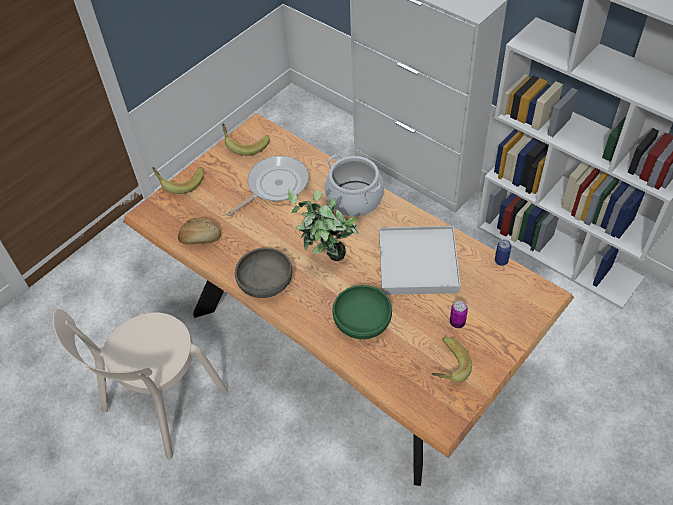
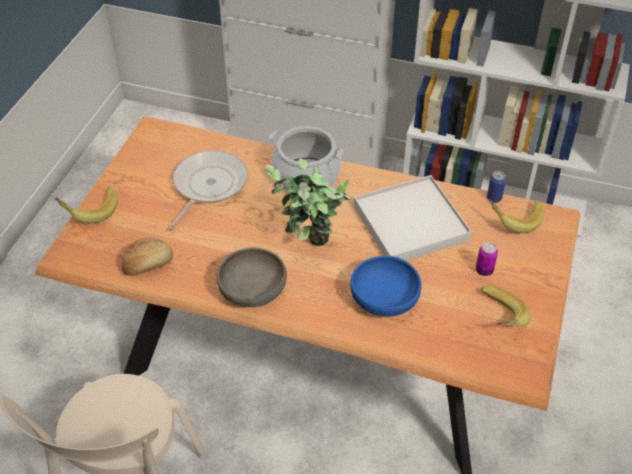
camera: 25 degrees left, 5 degrees down
(245, 145) = (149, 152): banana -> banana (513, 219)
(362, 322) = (384, 299): green bowl -> blue bowl

